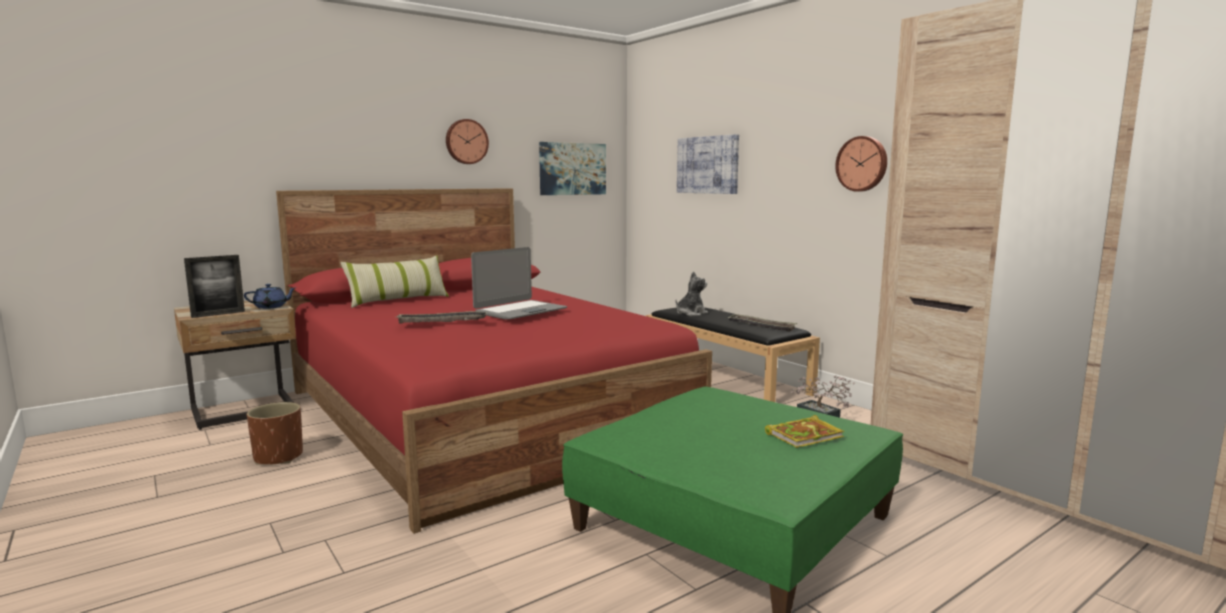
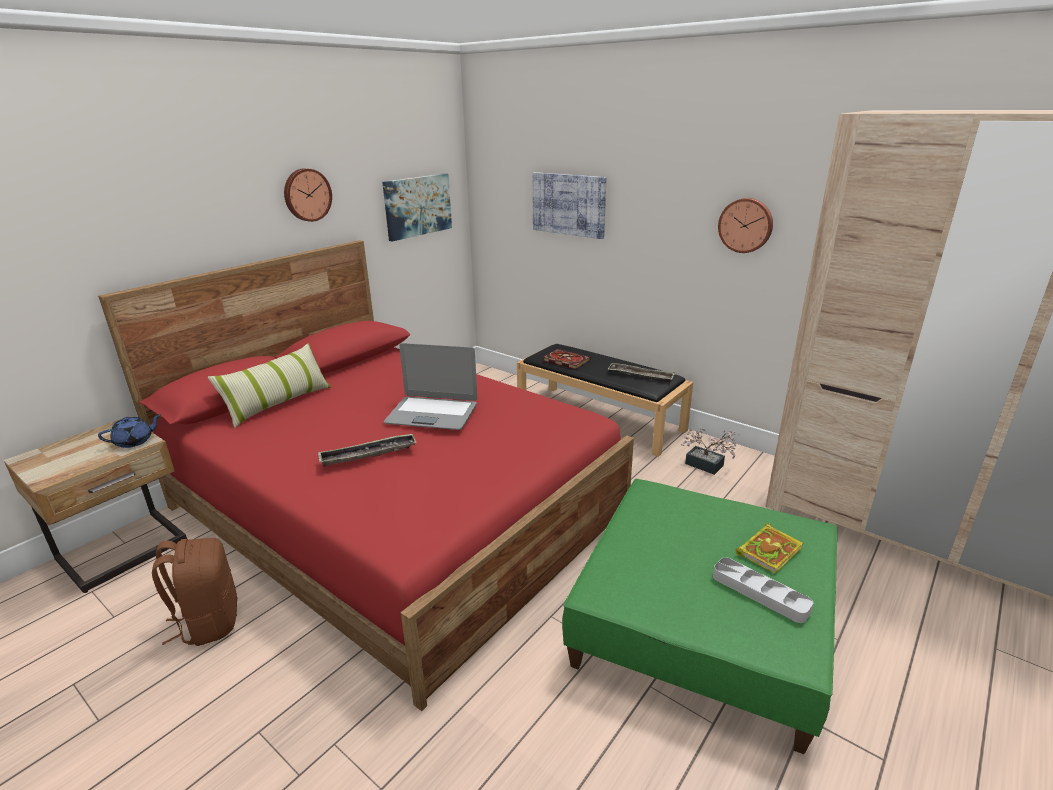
camera: 15 degrees left, 15 degrees up
(218, 314) = (77, 469): picture frame -> none
(278, 457) = (209, 622): brown planter -> brown backpack
(520, 311) = (432, 414): laptop -> laptop turned 75 degrees clockwise
(690, 313) = (564, 361): plush toy -> book
(768, 457) = (760, 593): none -> grey tray

